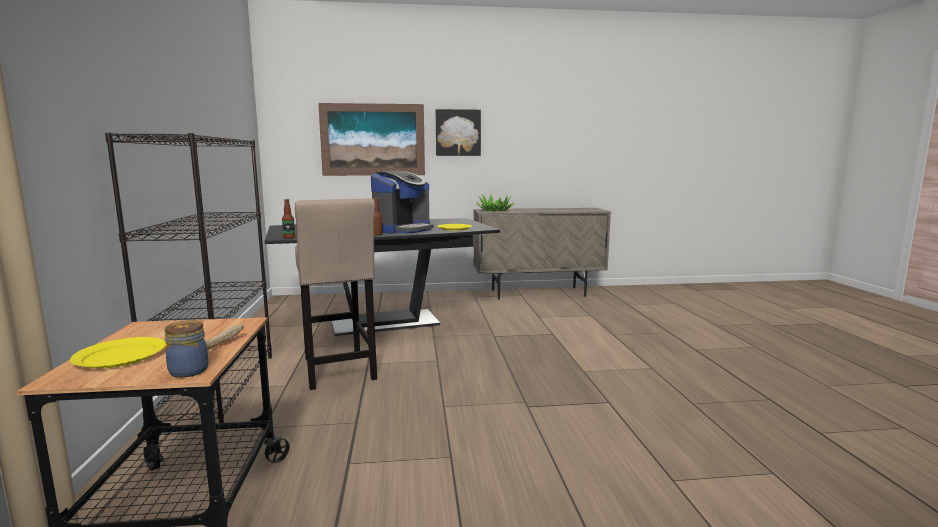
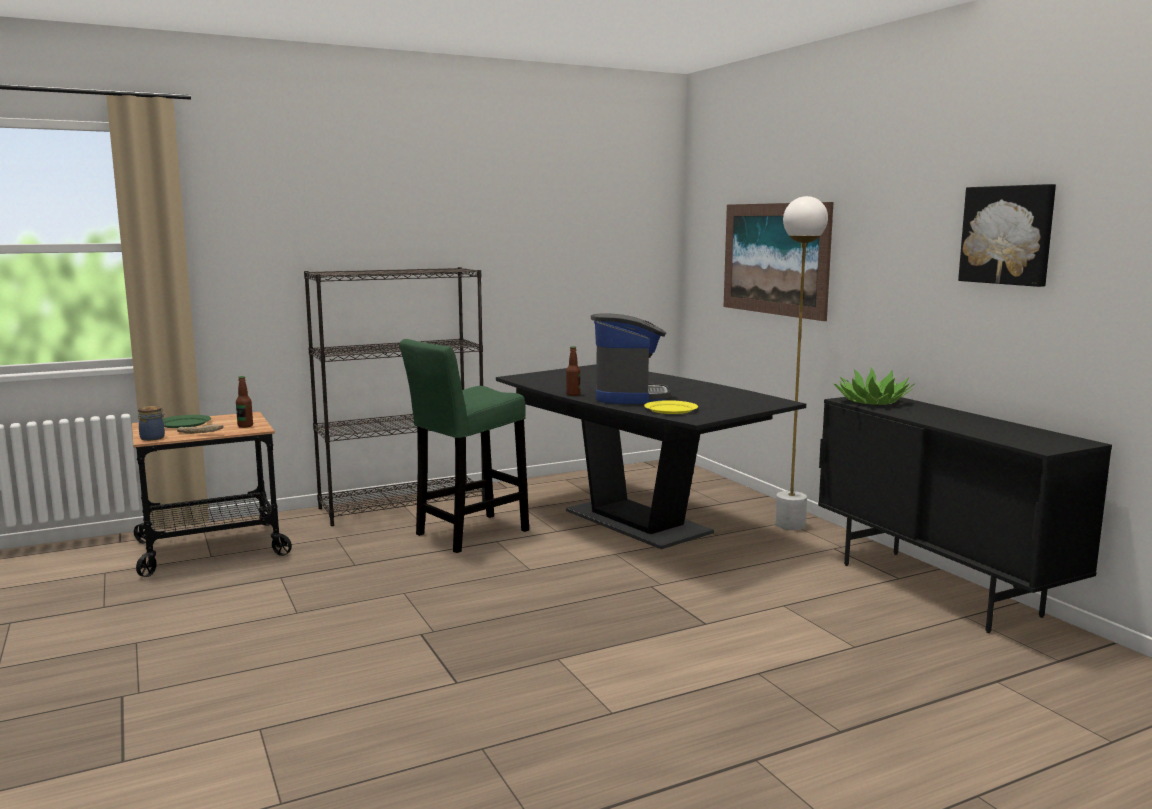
camera: 70 degrees right, 0 degrees up
(120, 356) = (184, 423): yellow plate -> green plate
(289, 238) = (517, 379): bottle -> bottle (245, 426)
(338, 371) = (467, 534): beige stool -> green stool
(403, 229) = (629, 396): coffee machine -> coffee machine turned 105 degrees counterclockwise
(434, 297) = (790, 525): none -> white floor lamp
(458, 132) = (873, 251): picture -> picture (1008, 235)
(538, 293) = (938, 589): beige cabinet -> black cabinet

